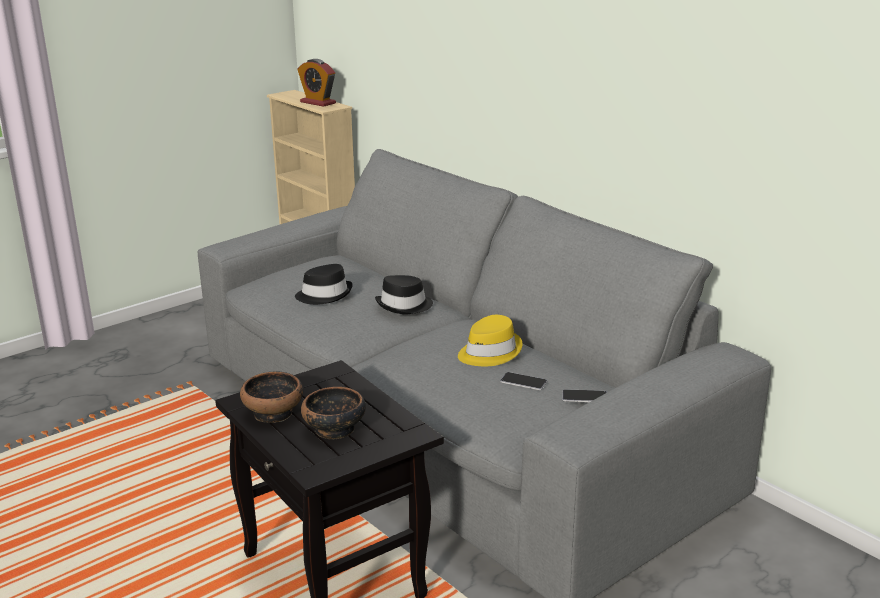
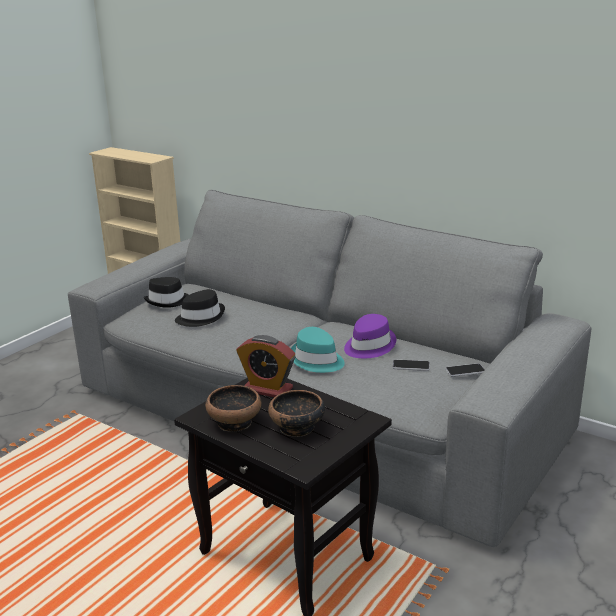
camera: 15 degrees left, 0 degrees up
(318, 102) = (141, 155): alarm clock -> alarm clock (267, 389)
(404, 305) = (274, 317): black hat -> black hat (168, 301)
(420, 360) = (317, 360): none -> turquoise hat
(489, 352) = (368, 346): yellow hat -> purple hat

